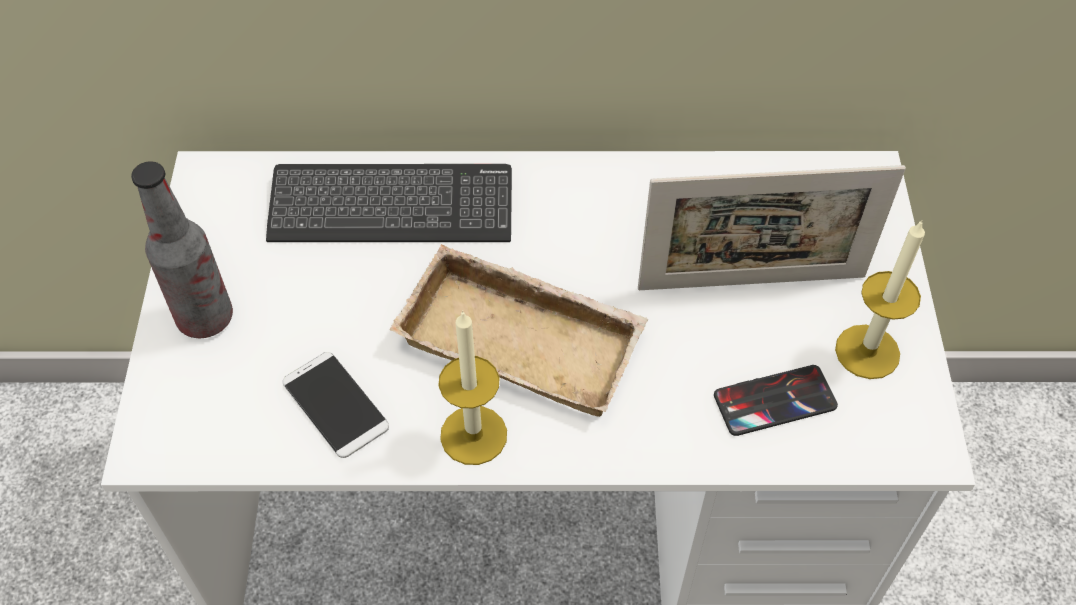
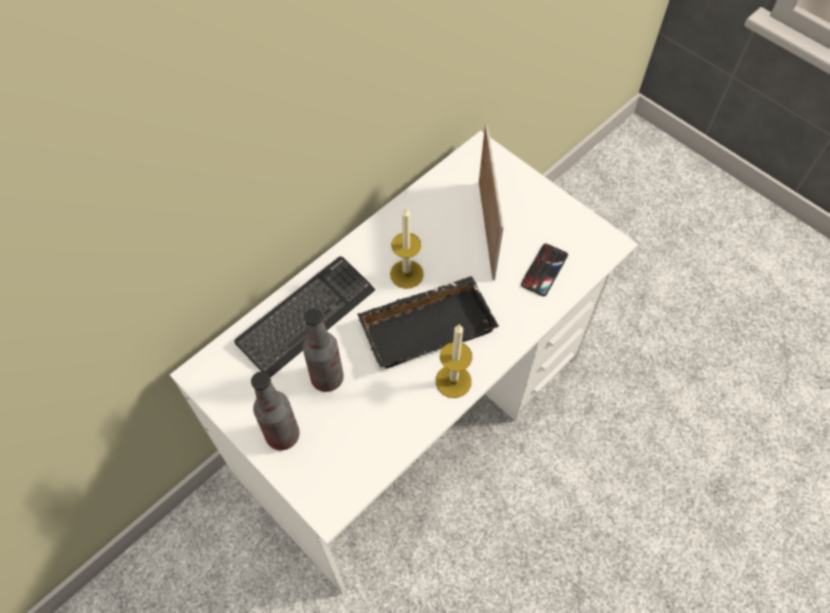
camera: 45 degrees left, 5 degrees up
(330, 297) = (327, 378): none -> bottle
(335, 405) = (385, 419): phone -> none
(525, 337) = (427, 324): beige tray -> black tray
(751, 282) = (486, 229): picture frame -> picture frame turned 45 degrees counterclockwise
(867, 351) = (554, 223): candle -> candle (406, 274)

